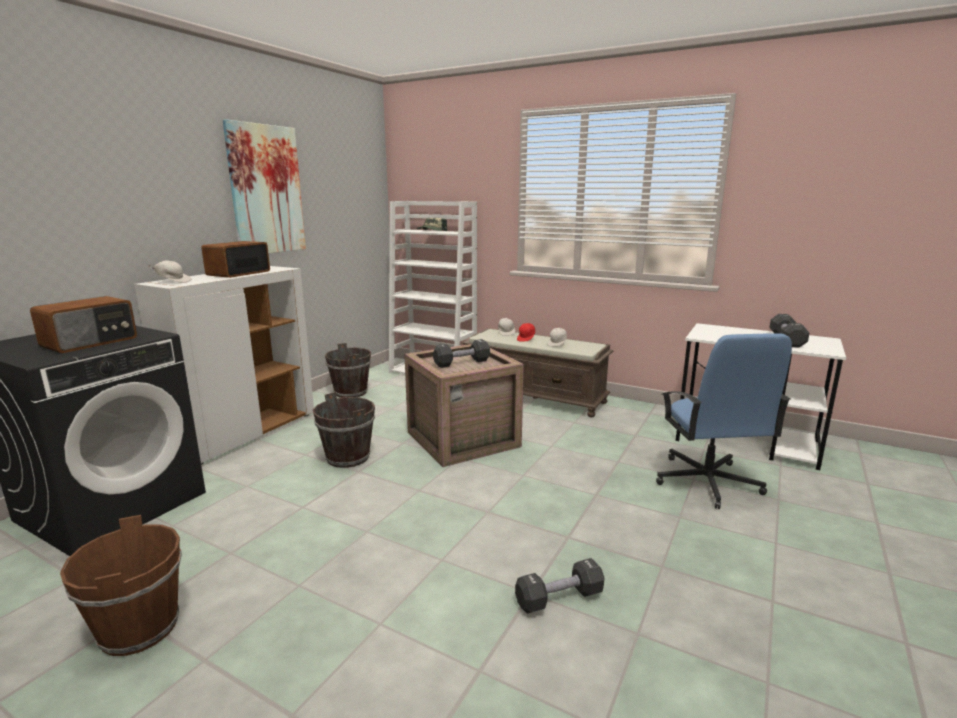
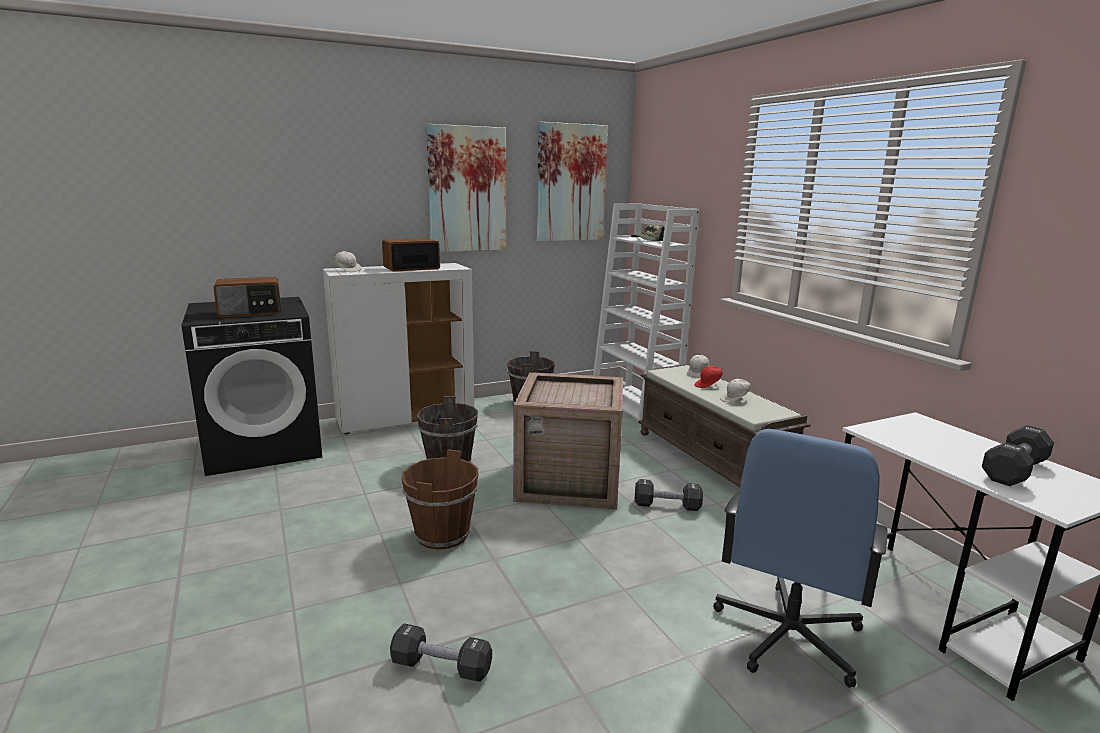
camera: 35 degrees right, 0 degrees up
(140, 629) = (177, 538): brown bucket -> brown bucket (443, 535)
(347, 183) = (571, 183): none -> picture
(461, 363) = (570, 395): black dumbbell -> black dumbbell (667, 505)

